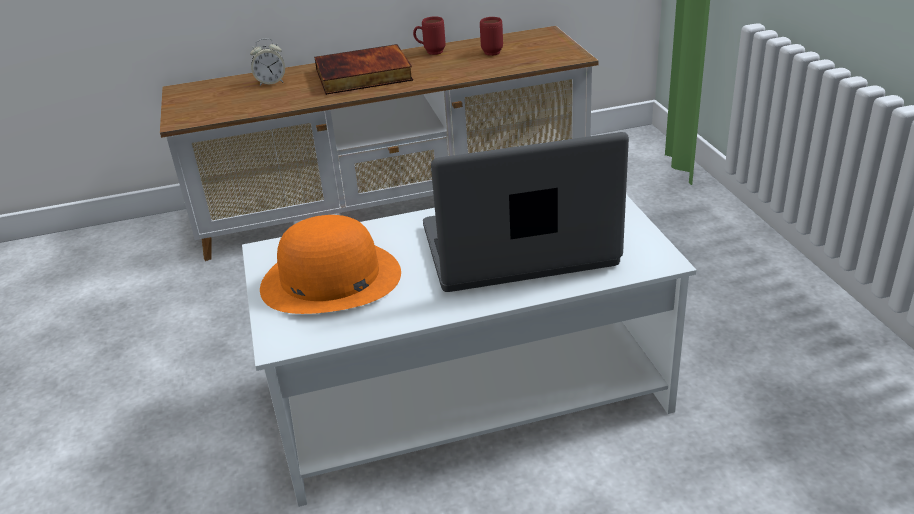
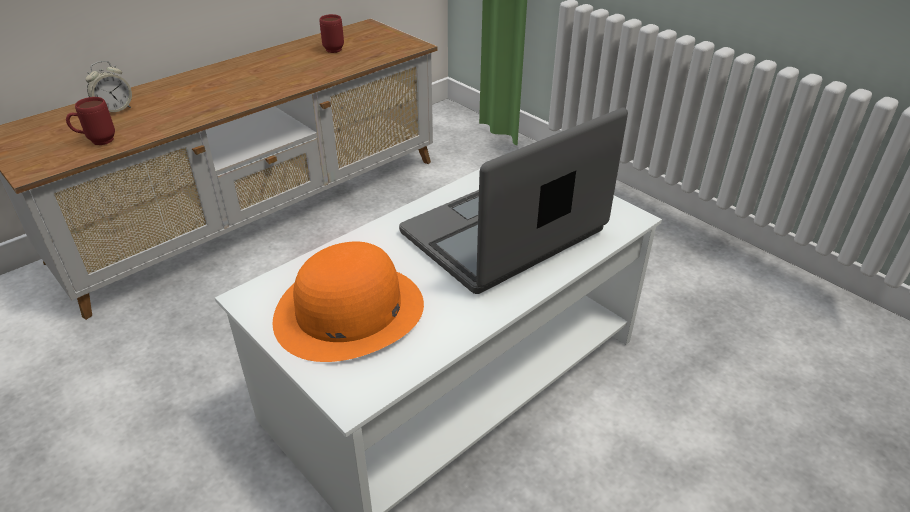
camera: 30 degrees left, 5 degrees up
(363, 76) = (218, 89): book -> none
(430, 52) = (270, 56): red mug -> red mug (96, 142)

